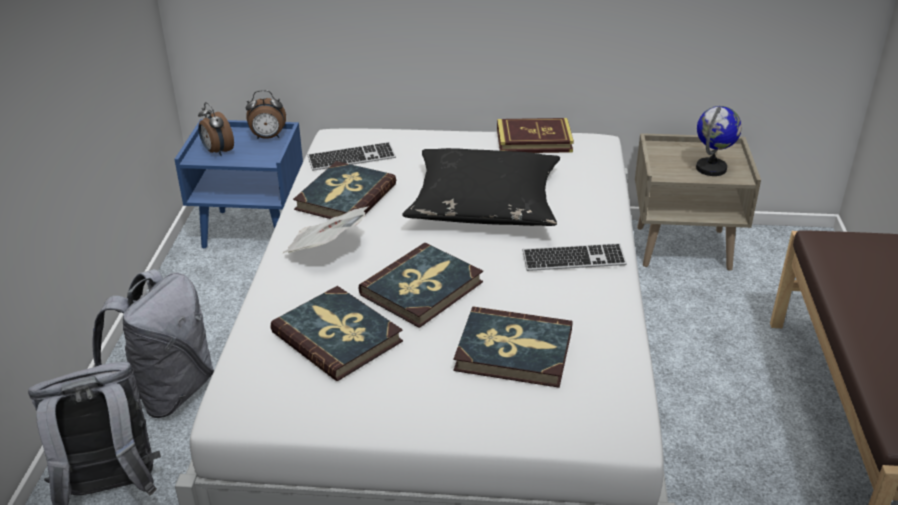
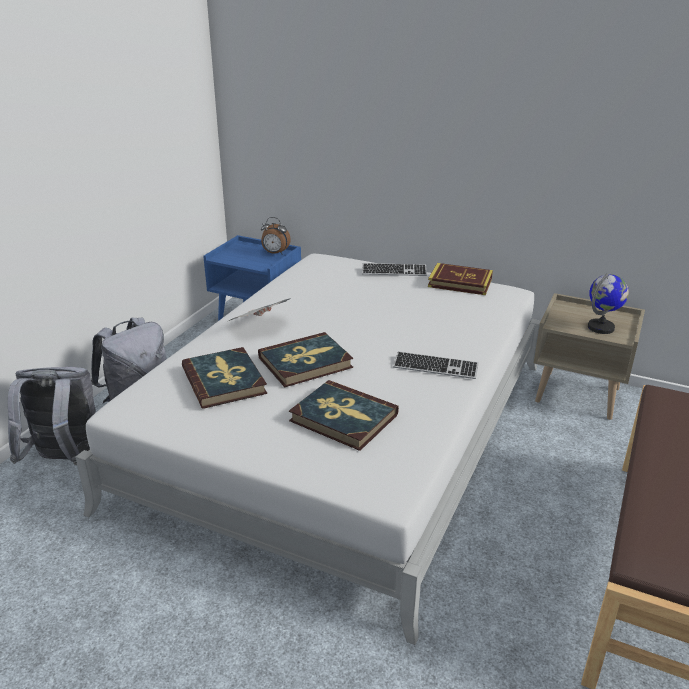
camera: 20 degrees right, 5 degrees down
(217, 152) = (235, 256): alarm clock -> none
(345, 197) = (296, 296): book -> none
(352, 158) = (319, 273): keyboard -> keyboard (394, 271)
(484, 203) = (393, 317): black pillow -> none

